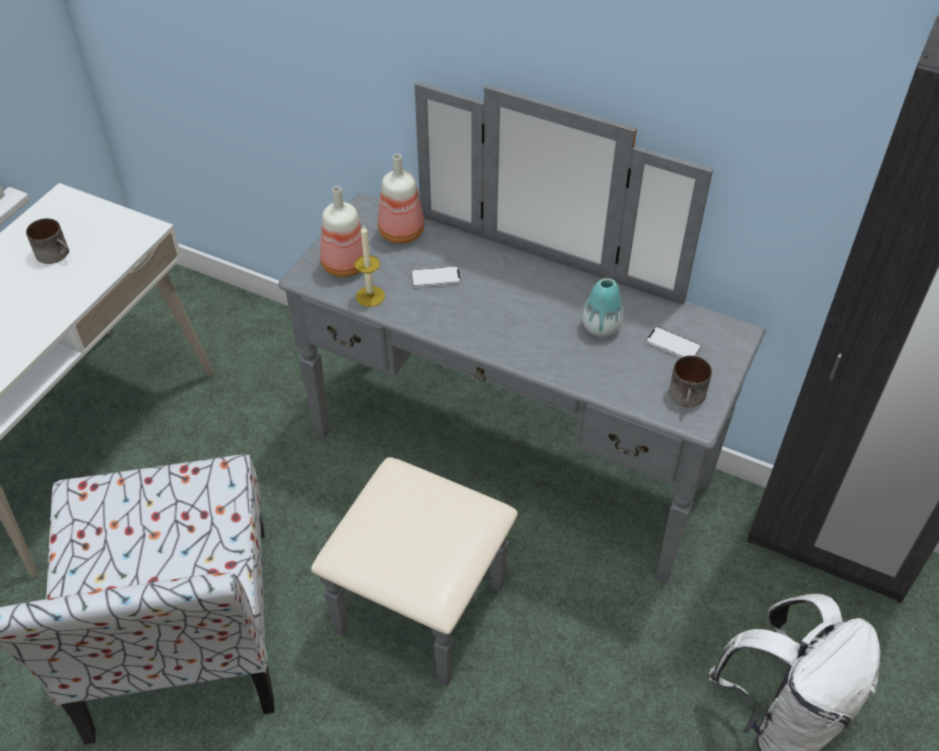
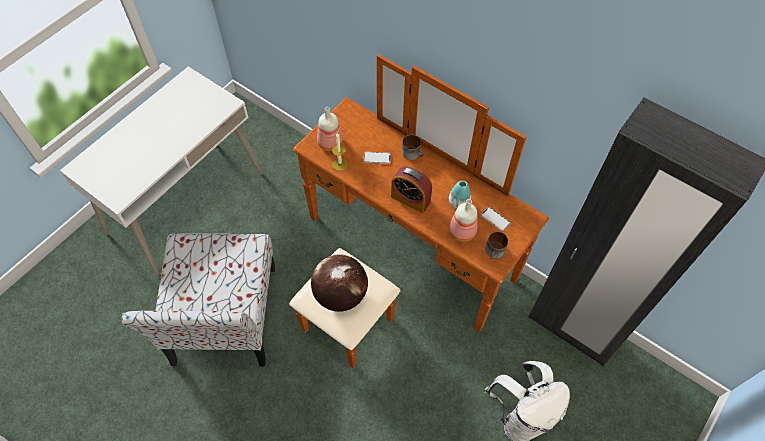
camera: 10 degrees right, 10 degrees up
(56, 253) = (181, 111): mug -> mug (413, 153)
(400, 233) = (363, 127): bottle -> bottle (461, 232)
(408, 534) = (340, 295): none -> globe
(492, 491) = (398, 265): grey dresser -> brown dresser
(512, 334) = (410, 199): none -> alarm clock

